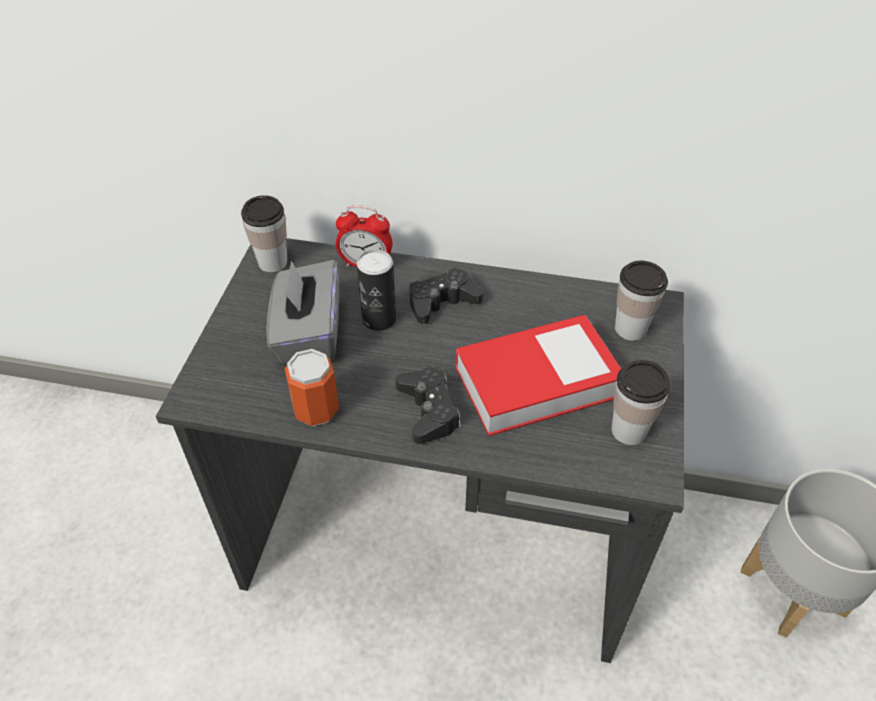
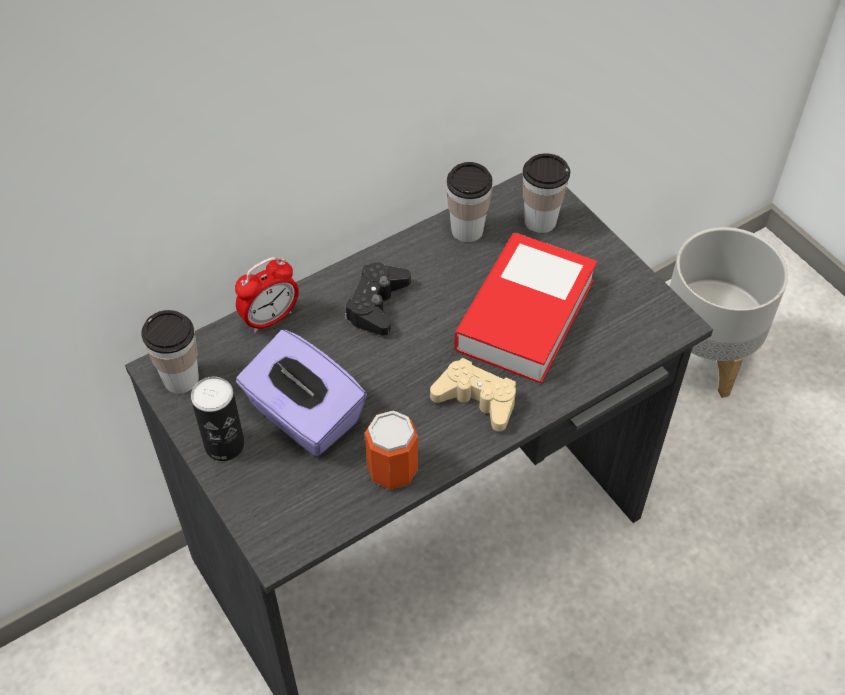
camera: 45 degrees left, 5 degrees up
(309, 335) = (303, 416): grey tissue box -> purple tissue box
(379, 319) = (344, 357): can -> can (224, 445)
(428, 410) = (476, 400): black game controller -> beige game controller
(628, 430) = (625, 302): cup -> cup (467, 230)

